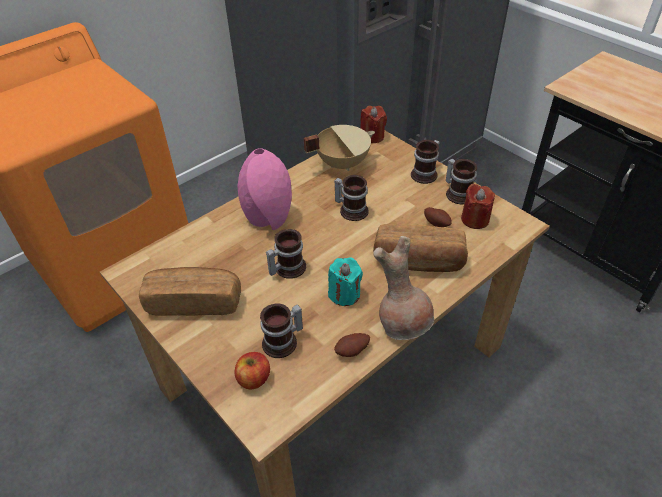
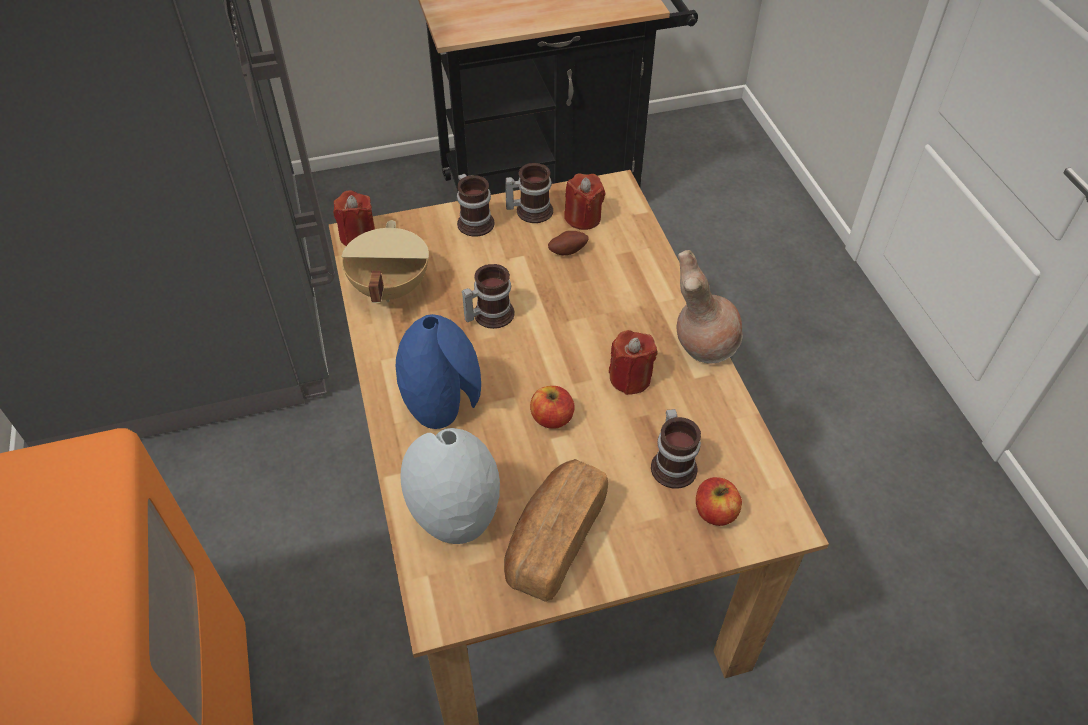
camera: 65 degrees left, 5 degrees up
(191, 255) = (457, 518): none -> grey vase
(269, 218) = (444, 405): pink vase -> blue vase
(287, 268) = (552, 418): mug -> apple
(344, 294) = (630, 378): turquoise candle -> red candle
(352, 351) = (719, 404): potato -> none
(418, 262) = (619, 293): bread -> none

